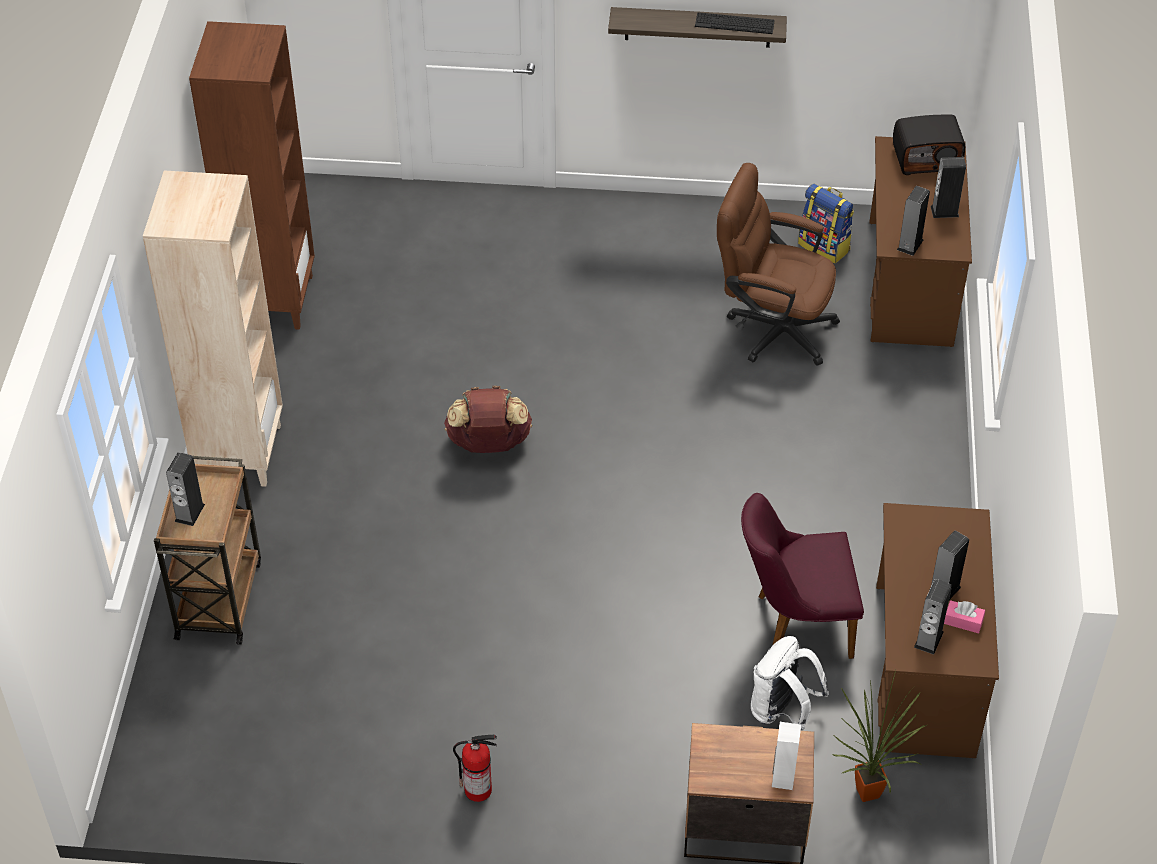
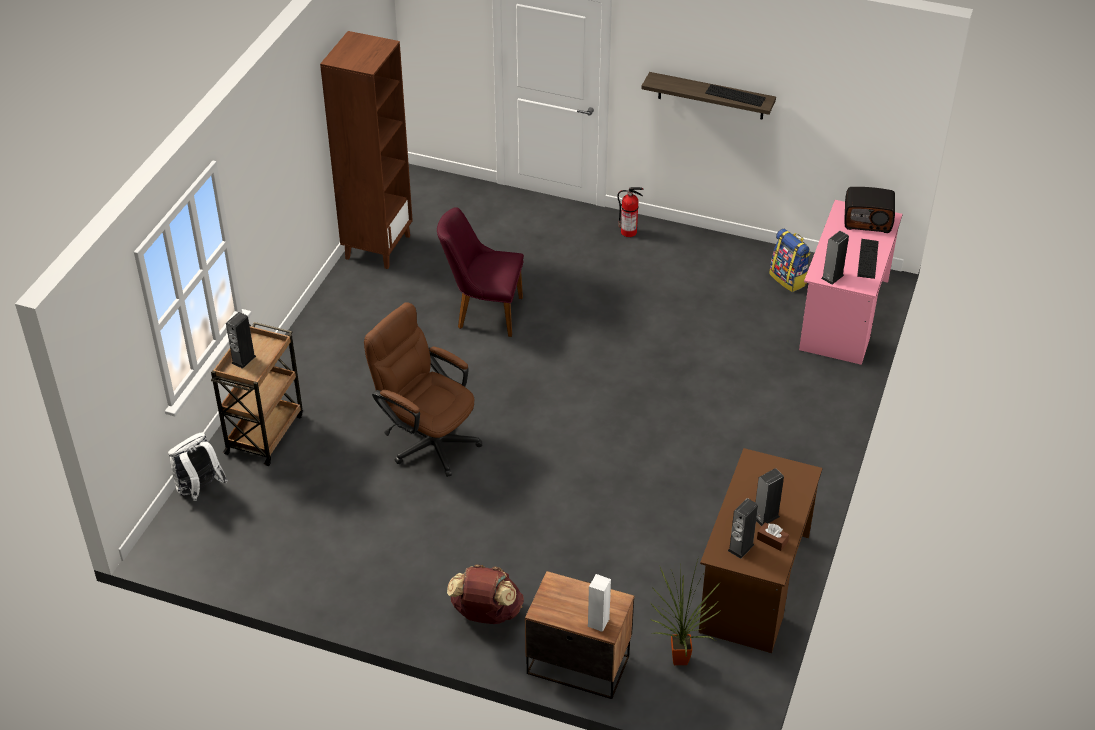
camera: 15 degrees right, 5 degrees down
(239, 452) = (315, 341): beige bookcase -> none
(479, 789) = (396, 596): fire extinguisher -> fire extinguisher (629, 232)
(489, 444) = (491, 368): brown backpack -> brown backpack (486, 614)
(771, 328) = (727, 327): brown office chair -> brown office chair (427, 440)
(782, 711) = (637, 590): white backpack -> white backpack (199, 490)
(794, 624) = (668, 532): purple chair -> purple chair (483, 312)
(909, 283) = (844, 315): brown desk -> pink desk
(944, 211) = (868, 258): speaker -> keyboard
(963, 621) = (772, 540): pink tissue box -> brown tissue box

